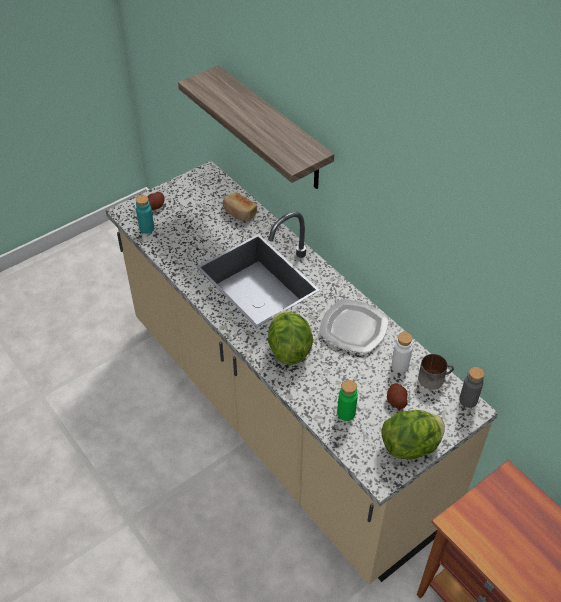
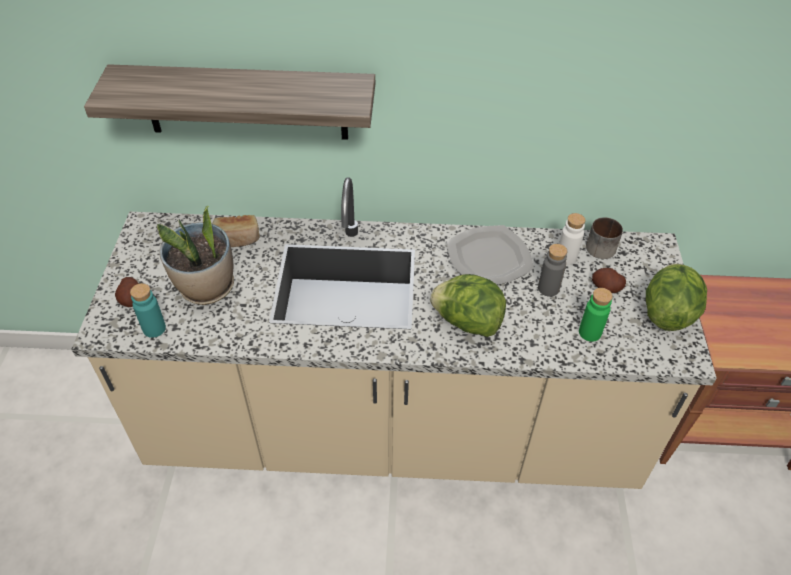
camera: 50 degrees left, 0 degrees up
(193, 227) = (207, 288): none -> potted plant
(468, 400) = (646, 241): grey bottle -> grey bottle (548, 288)

